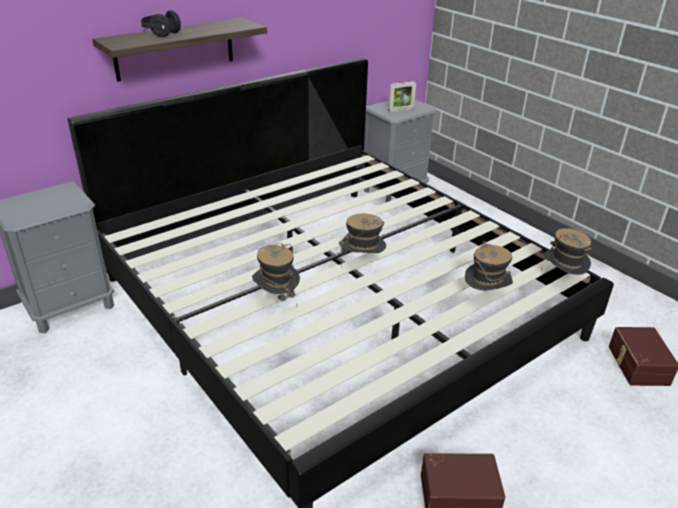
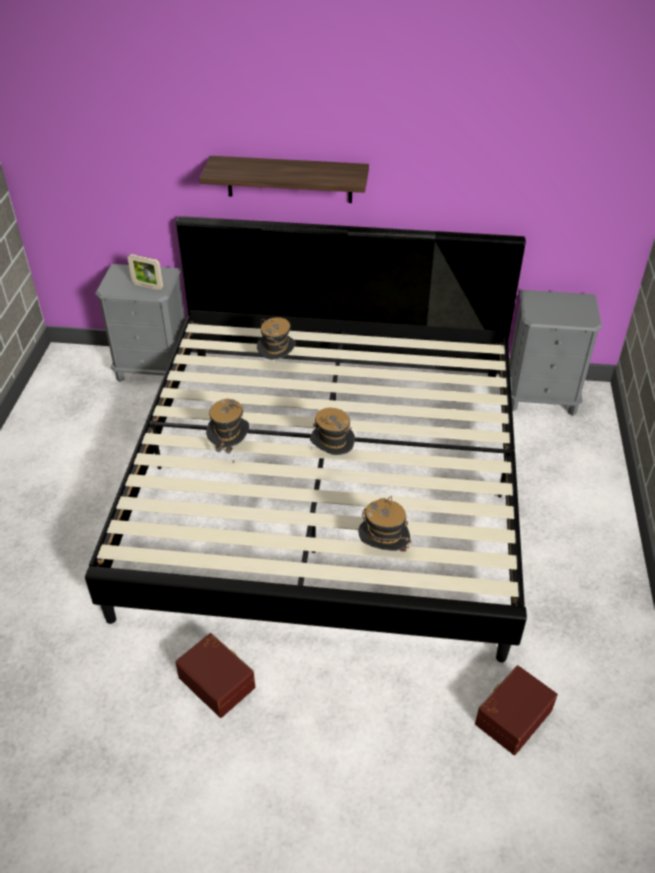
camera: 45 degrees right, 10 degrees up
(161, 34) = (265, 167): black headphones -> none
(401, 110) = (555, 311): picture frame -> picture frame (147, 286)
(561, 279) = (480, 581): hat -> hat (277, 362)

